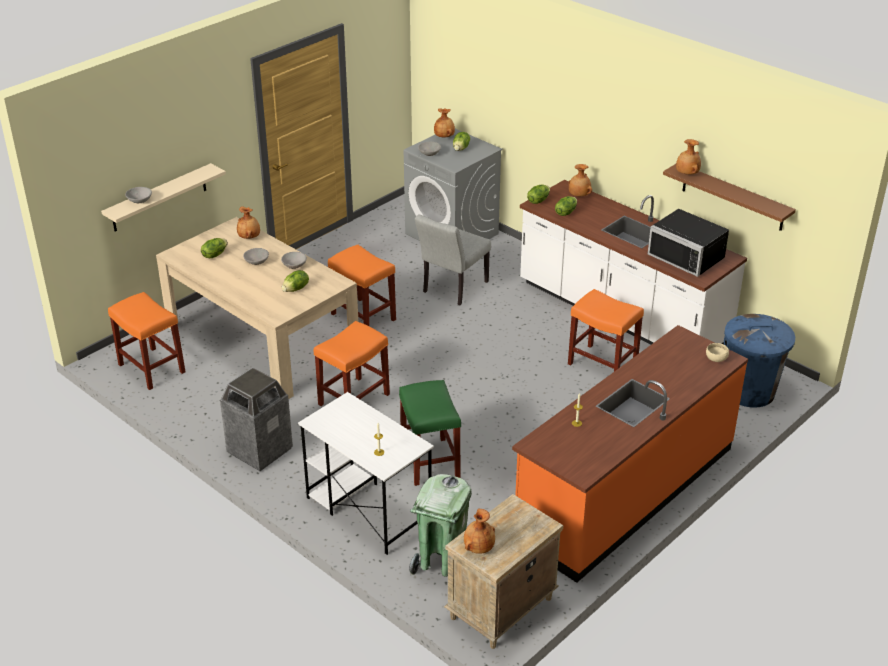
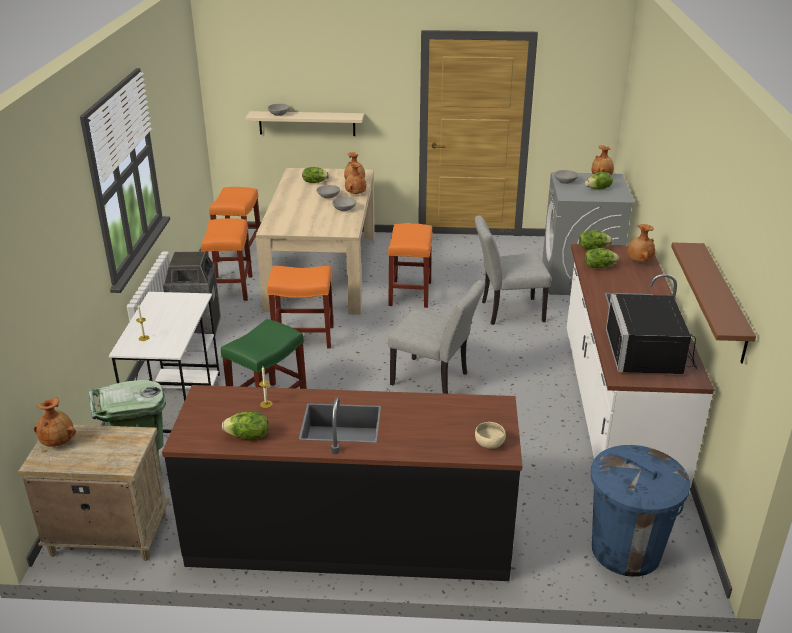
camera: 50 degrees right, 5 degrees down
(296, 289) = (315, 221): lettuce -> lettuce (248, 436)
(497, 368) = (435, 380): none -> grey chair
(601, 364) = (523, 432): orange stool -> orange stool (230, 288)
(625, 492) = (350, 536): orange counter -> black counter
(686, 174) = (692, 254): brown vase -> brown vase (355, 194)

